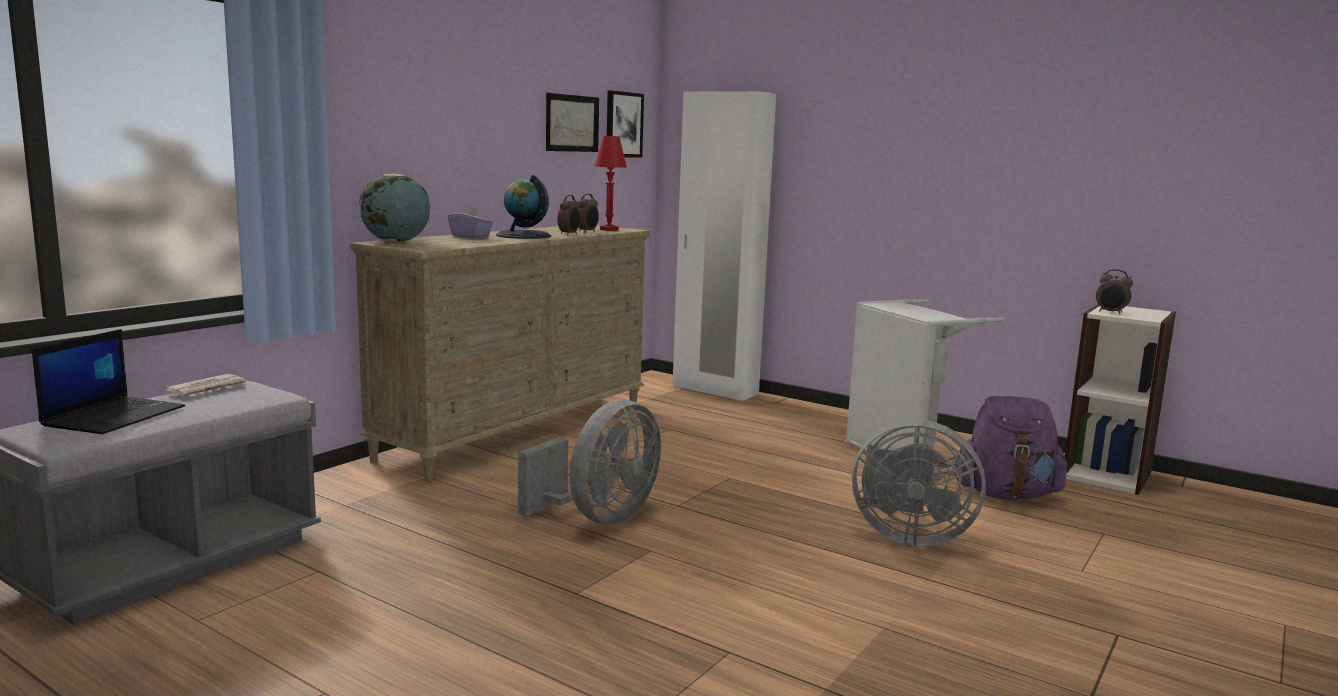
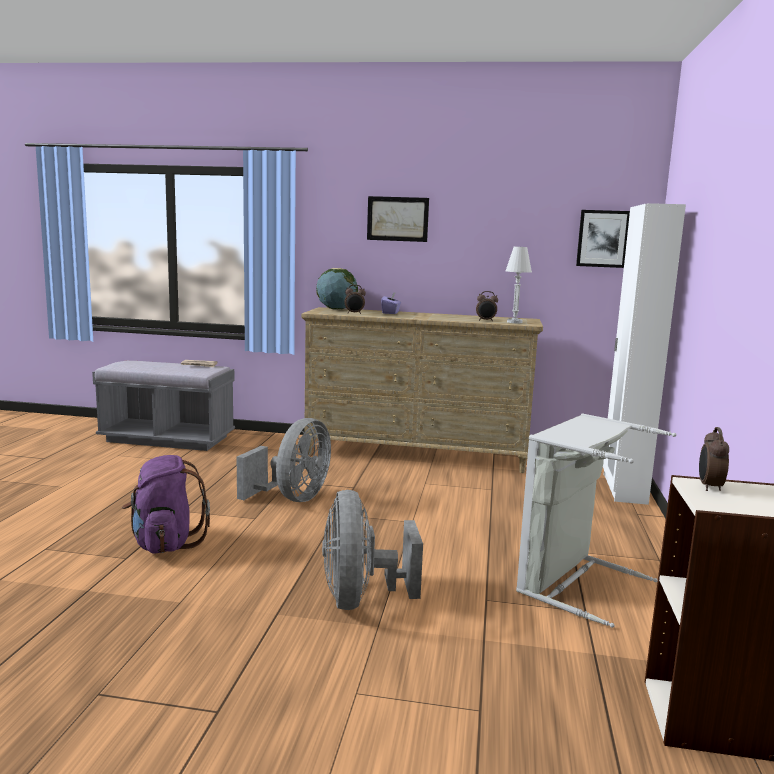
camera: 65 degrees right, 0 degrees up
(114, 416) = (147, 364): laptop -> none
(523, 235) = (424, 316): globe -> none
(569, 234) = (458, 320): alarm clock -> alarm clock (354, 313)
(572, 123) = (532, 237): picture -> picture (397, 219)
(600, 518) = (293, 498): grey fan -> grey fan turned 75 degrees counterclockwise
(609, 229) = (514, 322): red table lamp -> white table lamp
(1006, 494) = (532, 644): purple backpack -> purple backpack (165, 544)

